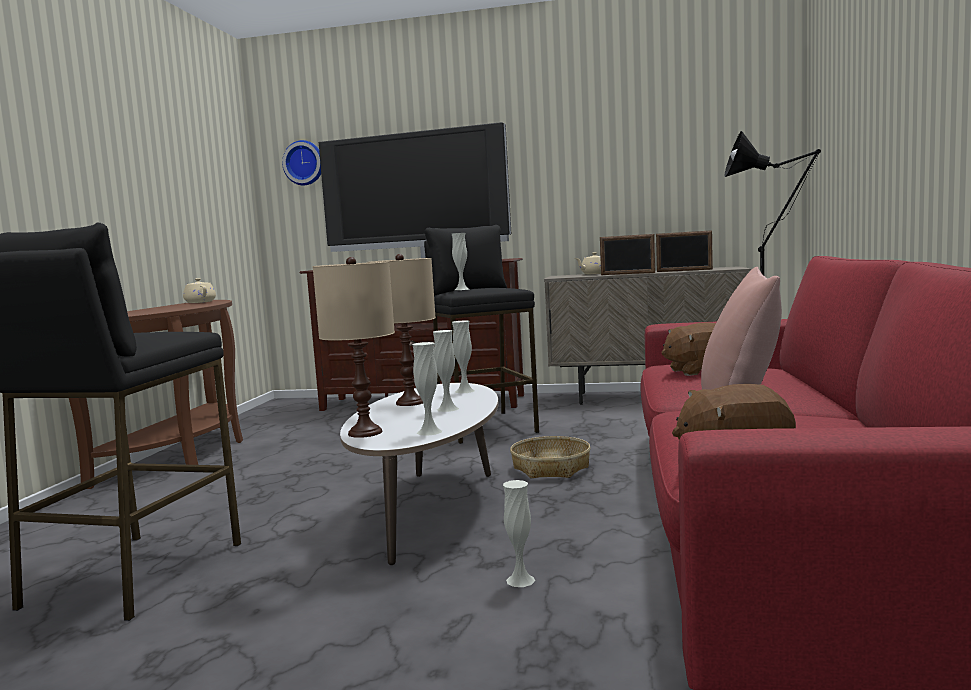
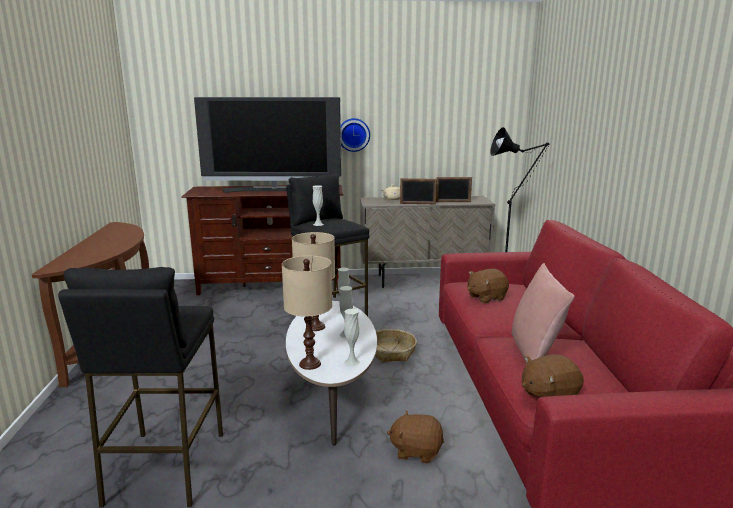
camera: 15 degrees left, 10 degrees up
(200, 302) = (116, 230): beige teapot -> none
(304, 163) = (173, 105): wall clock -> wall clock (353, 134)
(520, 580) = (416, 451): white vase -> brown plush toy

